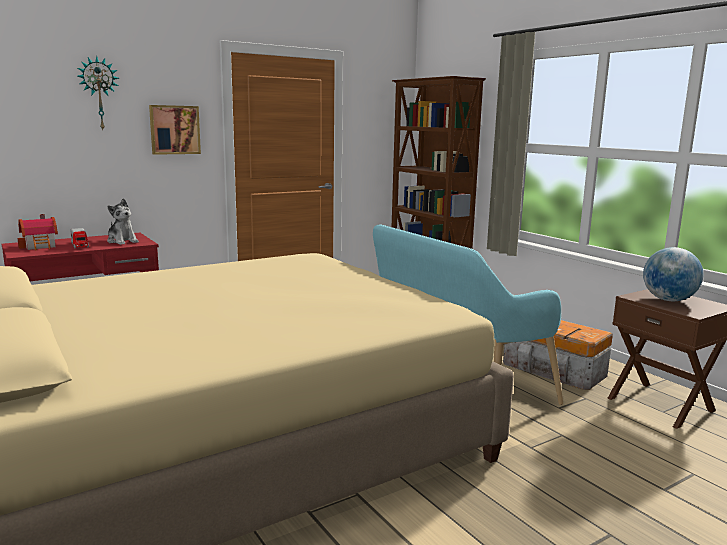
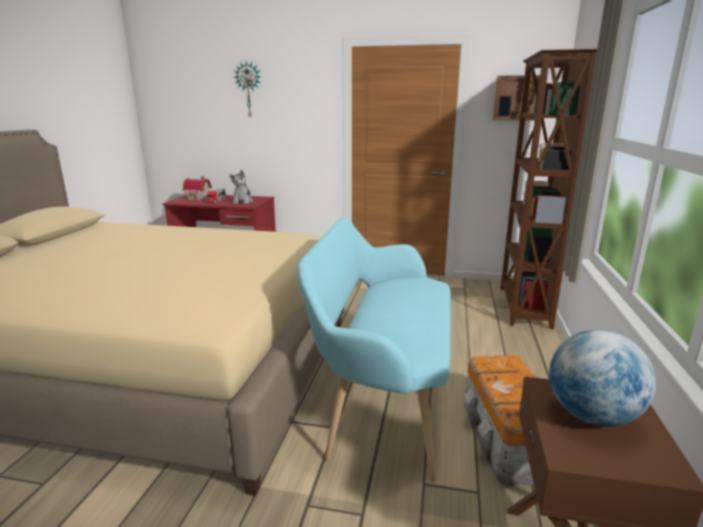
camera: 45 degrees right, 5 degrees up
(174, 130) = (302, 117): picture -> picture (516, 98)

